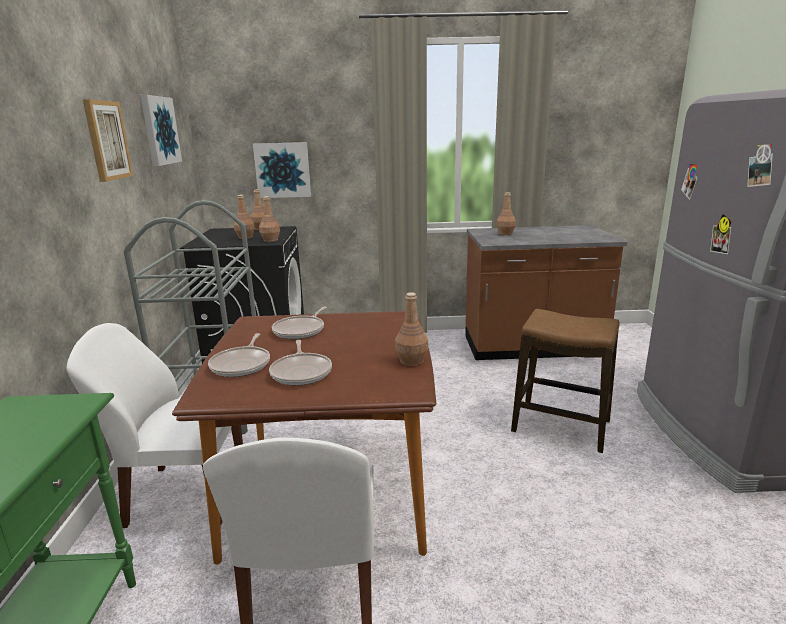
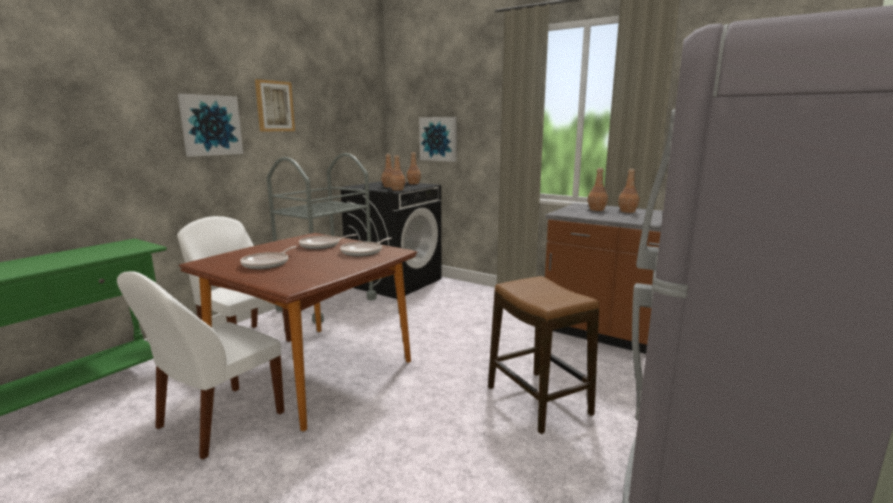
camera: 35 degrees right, 5 degrees down
(160, 130) = (340, 104): picture -> picture (210, 125)
(242, 364) = (253, 253): frying pan -> frying pan (363, 252)
(411, 361) = (333, 274): brown bottle -> brown bottle (627, 211)

